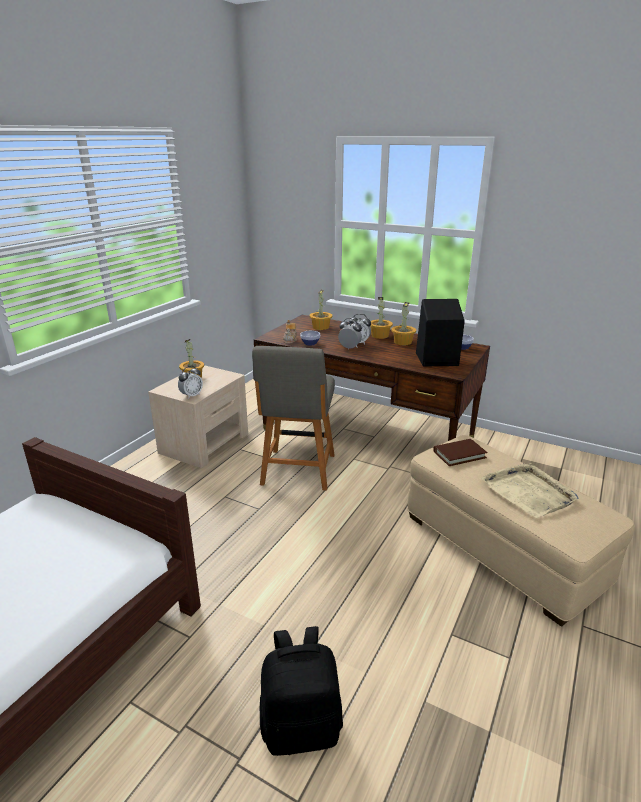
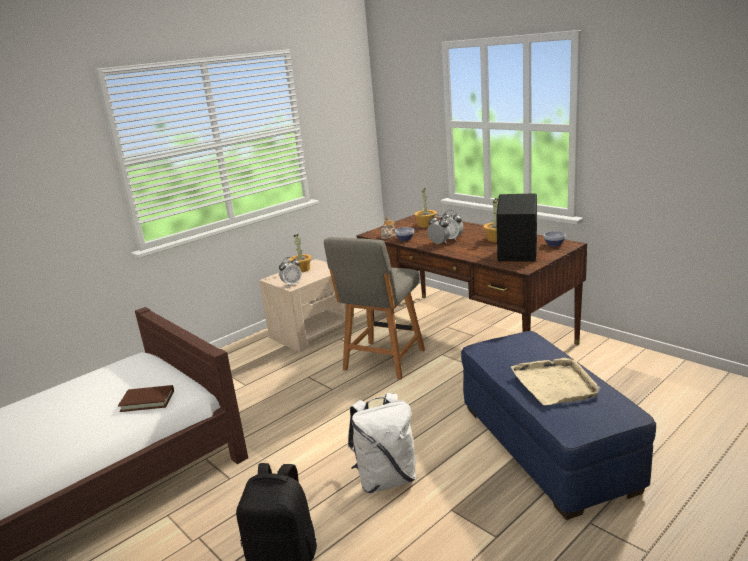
camera: 20 degrees right, 5 degrees down
(368, 609) = (386, 479): none -> white backpack
(379, 336) = (478, 233): potted plant -> none
(459, 454) = (509, 346): brown book -> brown book (147, 401)
(501, 549) = (545, 447): beige ottoman -> blue ottoman

